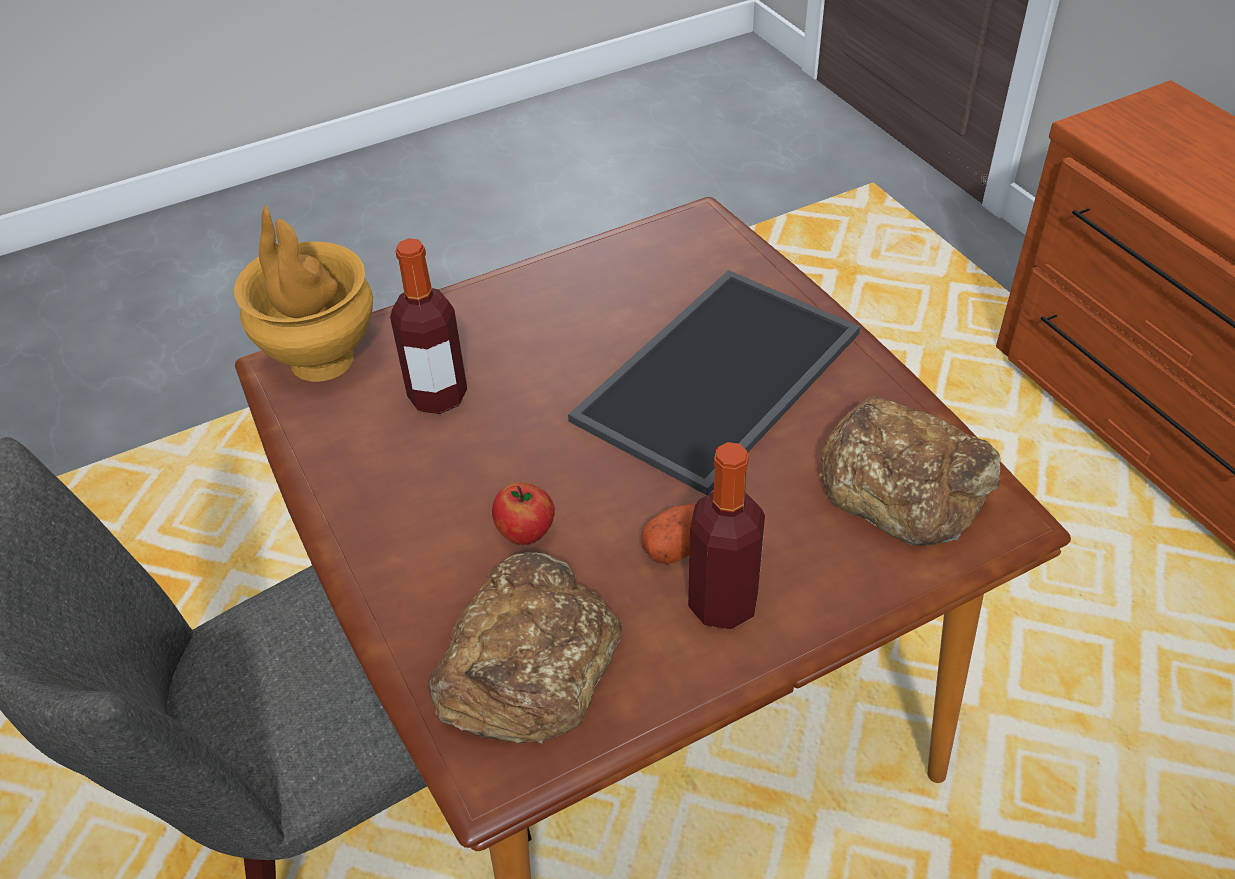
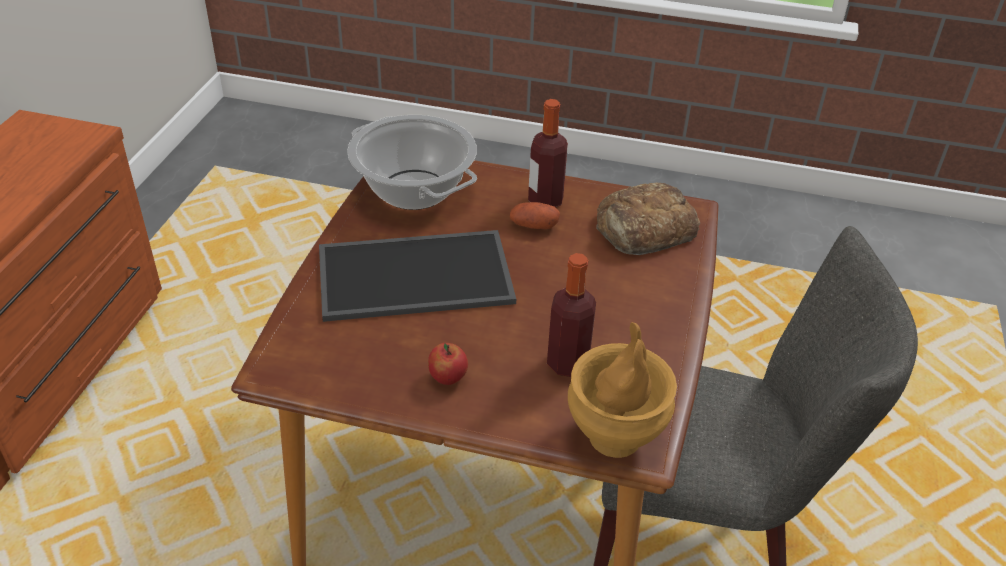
camera: 140 degrees left, 5 degrees down
(526, 533) = (595, 270): apple -> apple (448, 378)
(904, 482) = (413, 190): bread -> cooking pot

